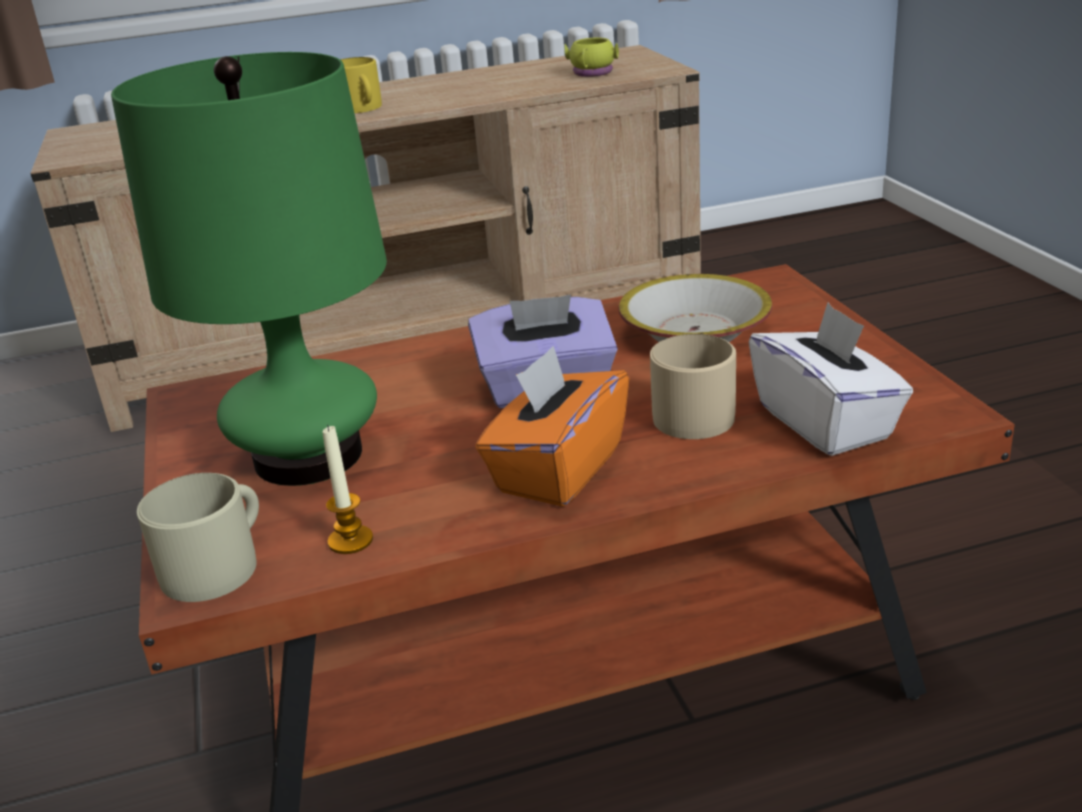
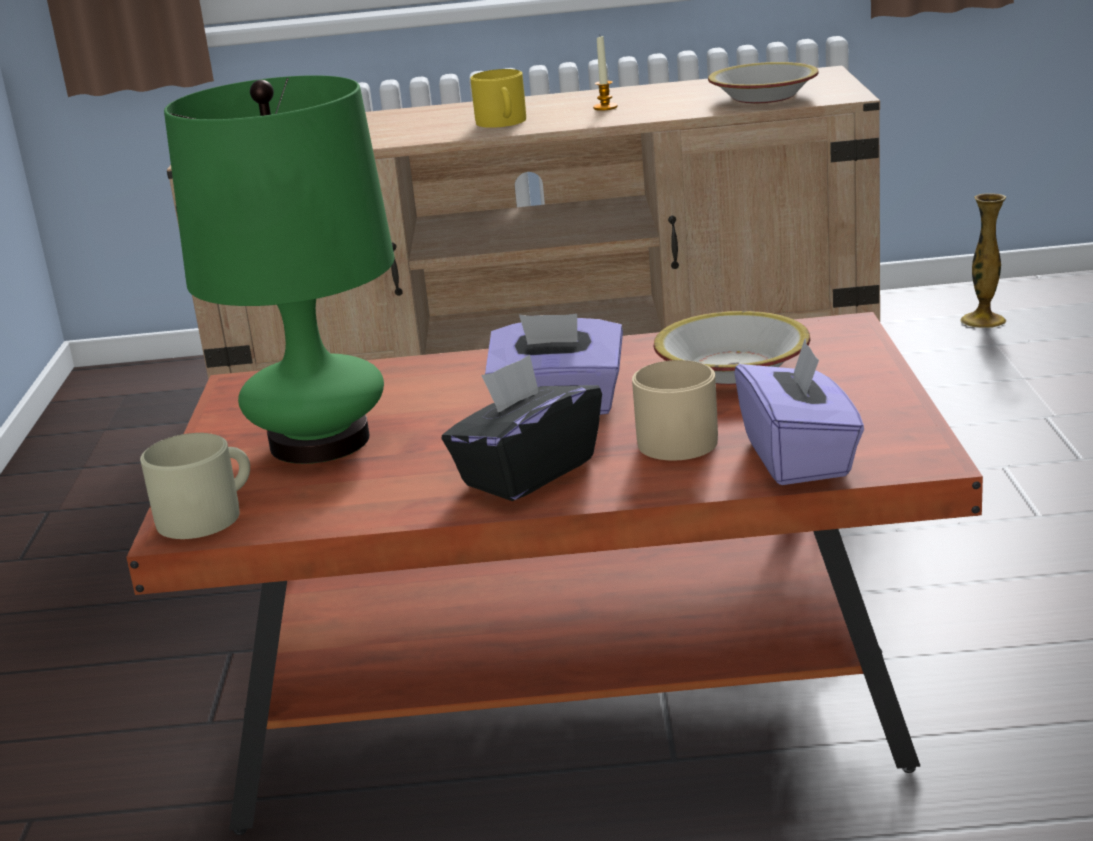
camera: 15 degrees right, 5 degrees down
(350, 541) = (321, 509): candle -> candle (605, 107)
(558, 469) = (527, 472): orange tissue box -> black tissue box
(592, 73) = (762, 96): yellow mug -> bowl
(761, 257) = (983, 321): none -> vase
(826, 422) = (799, 457): white tissue box -> purple tissue box

